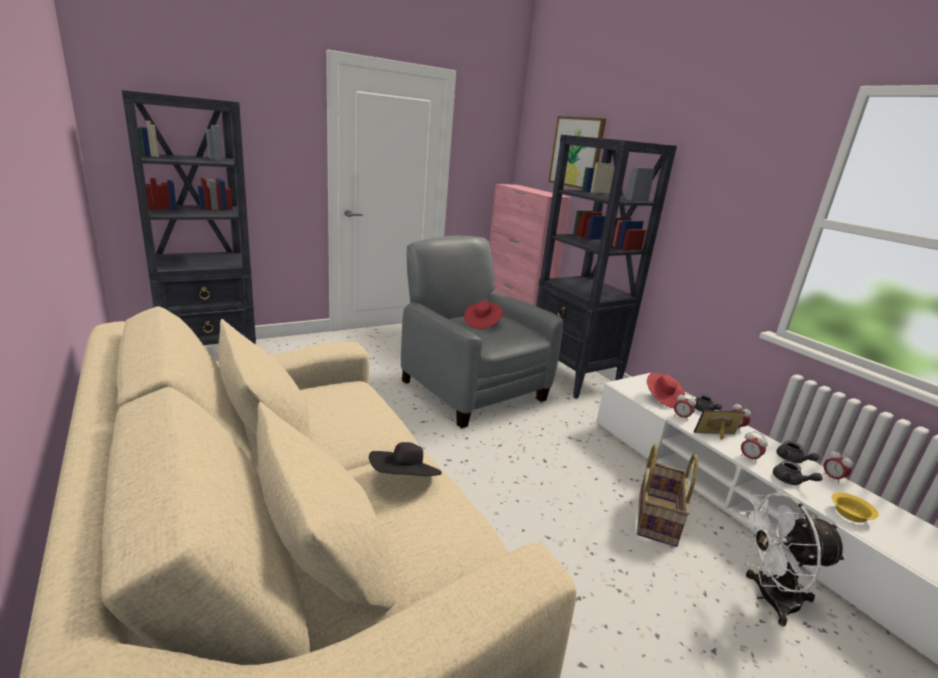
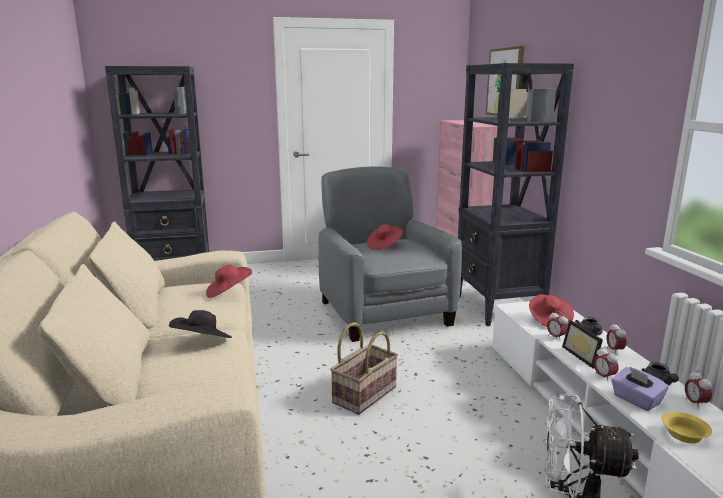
camera: 20 degrees right, 5 degrees down
(372, 399) = (228, 292): none -> red hat
(655, 518) = (498, 431): basket -> basket (364, 394)
(717, 436) = (583, 356): picture frame -> picture frame turned 120 degrees counterclockwise
(790, 481) = (636, 400): grey teapot -> purple tissue box

